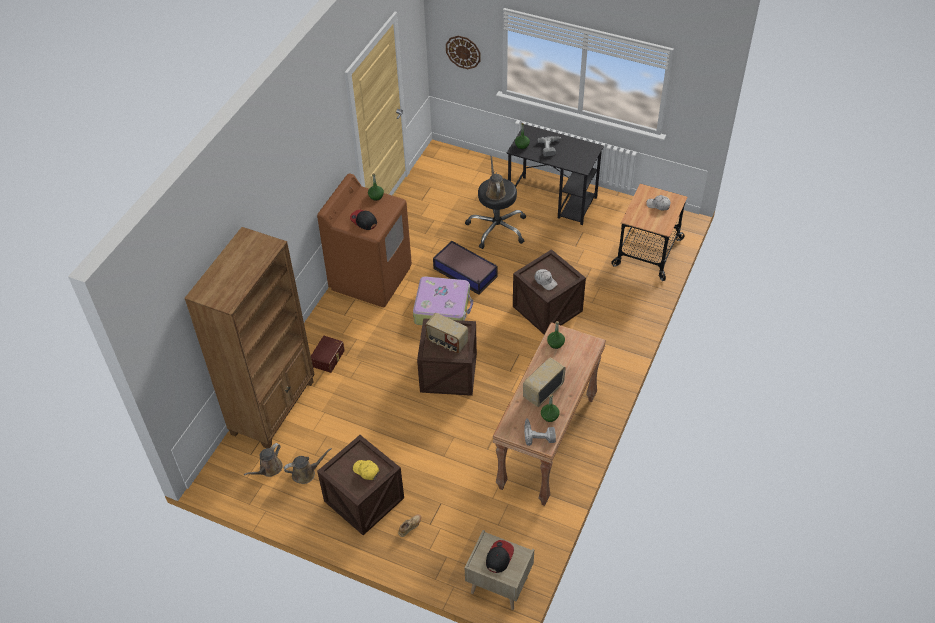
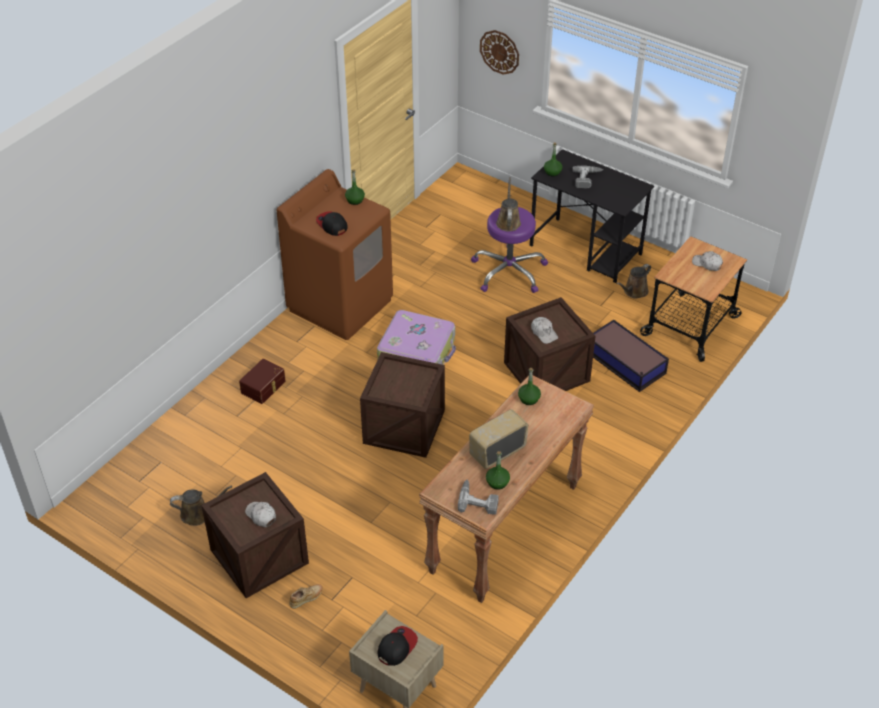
camera: 10 degrees right, 5 degrees down
(269, 469) = (156, 501): brown watering can -> brown watering can (634, 292)
(274, 407) = (183, 432): brown bookcase -> none
(366, 471) = (261, 516): yellow cap -> white cap
(446, 342) = (402, 384): radio -> none
(465, 273) = (456, 316): storage box -> storage box (625, 363)
(497, 228) = (509, 271): black stool -> purple stool

